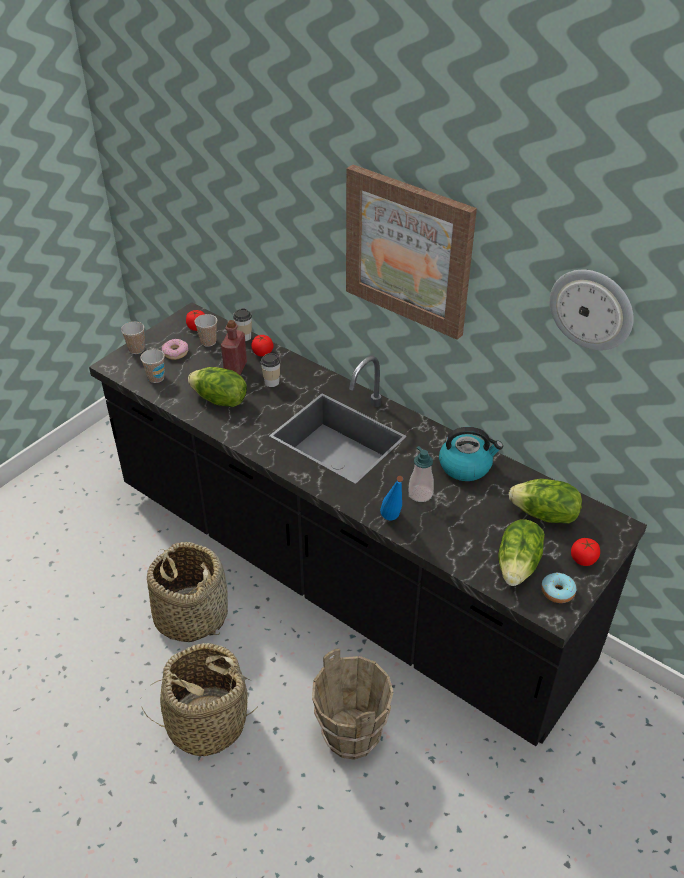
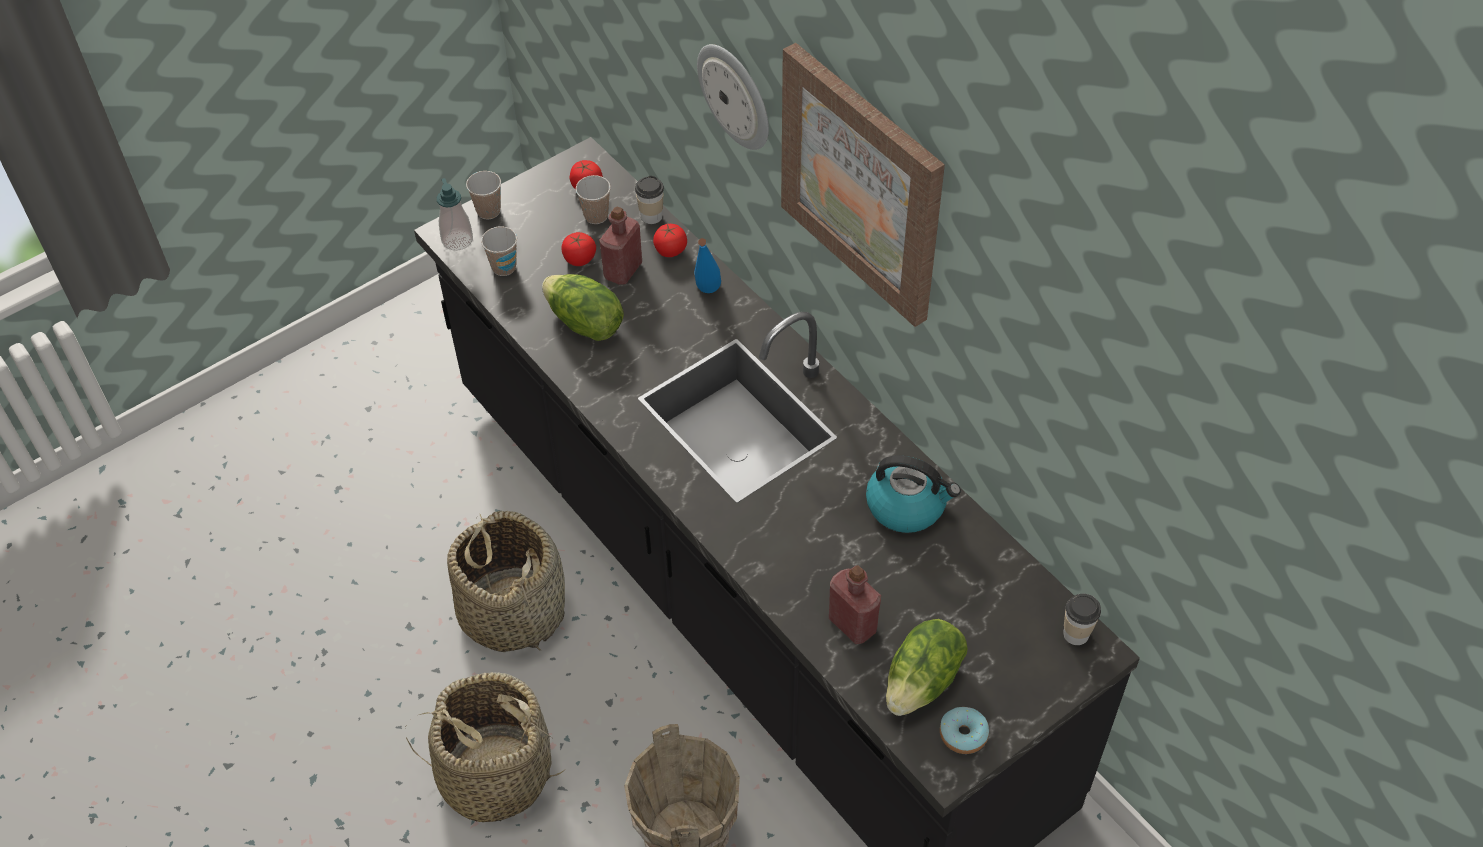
camera: 15 degrees right, 10 degrees up
(175, 353) = (543, 227): donut -> none
(272, 382) = (669, 305): cup -> cup (1076, 634)
(392, 522) = (768, 576): blue bottle -> blue bottle (707, 295)
(420, 494) = (824, 539): soap dispenser -> soap dispenser (457, 240)
(458, 540) = (852, 624): none -> red bottle
(544, 515) = (992, 610): lettuce -> none
(583, 559) = (1021, 692): tomato -> tomato (579, 259)
(592, 309) = (1080, 352): wall clock -> wall clock (736, 95)

